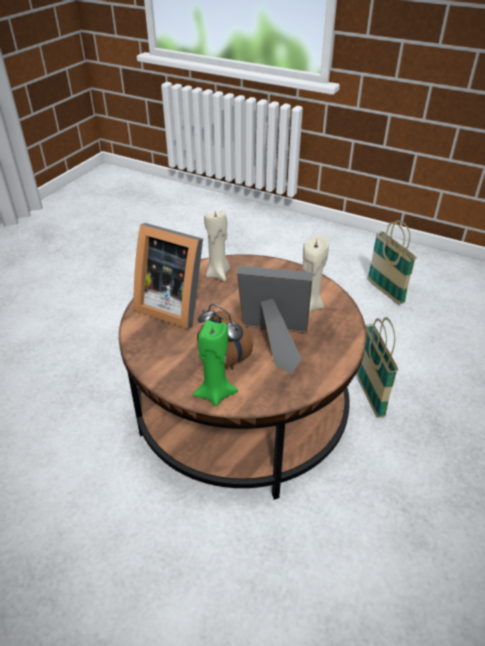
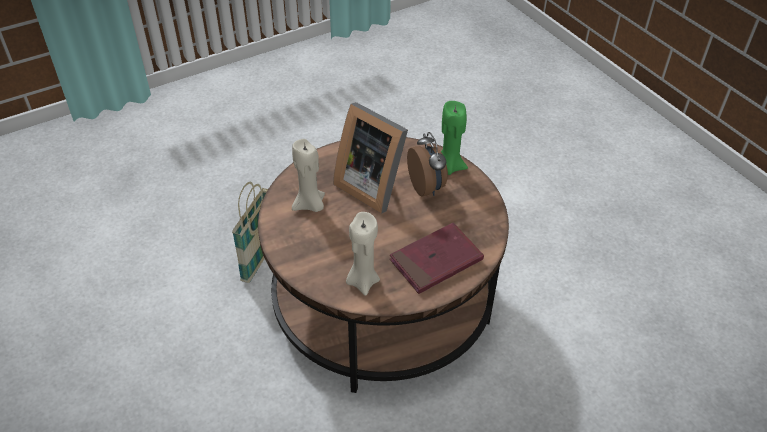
camera: 150 degrees left, 5 degrees up
(172, 305) = (436, 261): picture frame -> red book
(385, 292) = (93, 366): basket -> none

